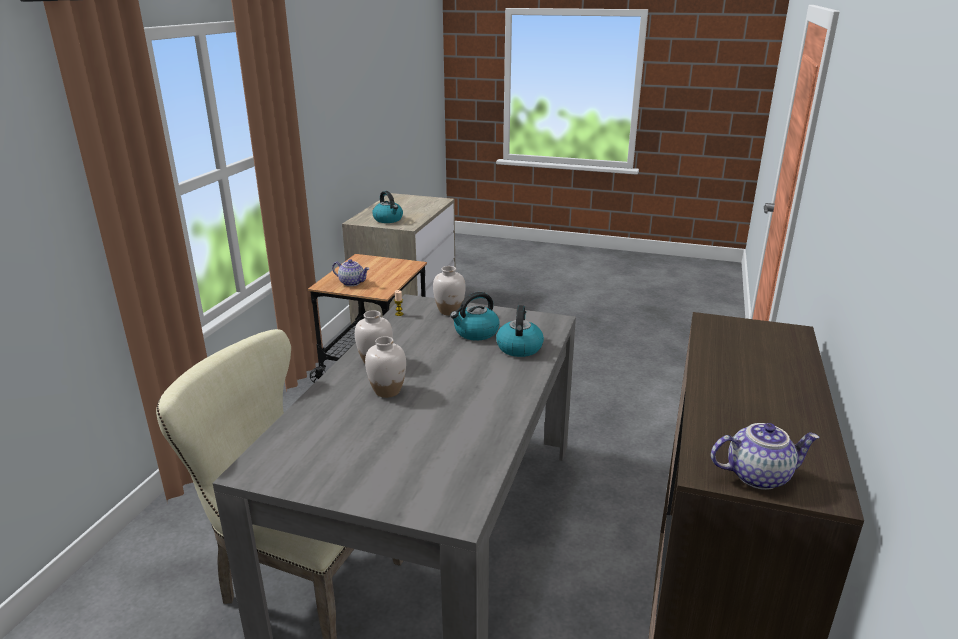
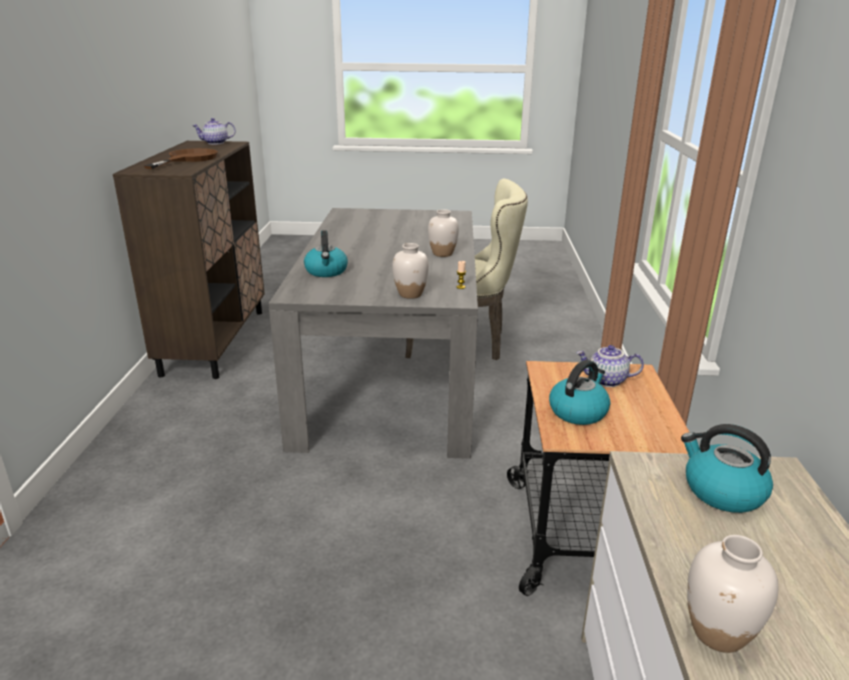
camera: 165 degrees right, 0 degrees up
(387, 391) = (417, 241): white vase -> white vase (718, 633)
(475, 333) = (371, 278): kettle -> kettle (578, 411)
(743, 369) = (188, 159): none -> brown frying pan

